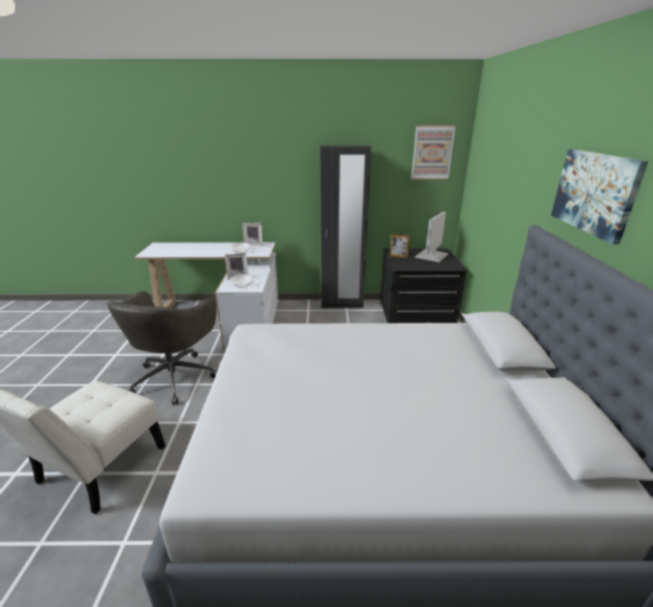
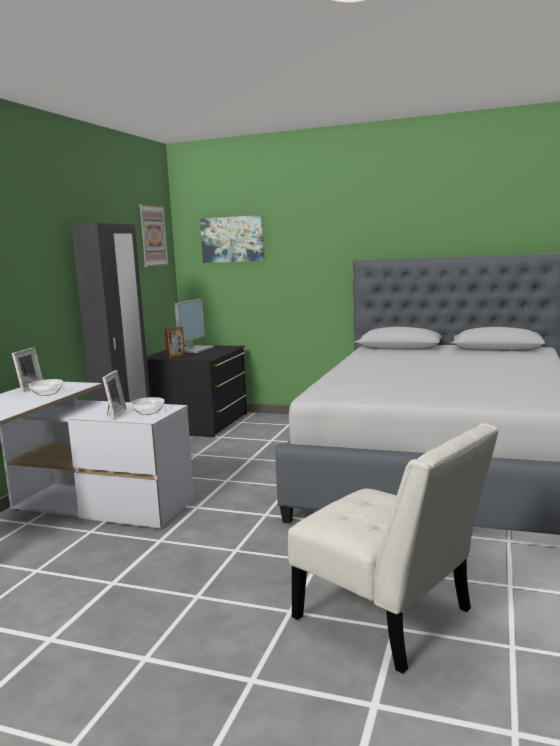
camera: 70 degrees left, 15 degrees down
(175, 376) = (199, 567): grey office chair -> none
(431, 256) = (193, 349): monitor -> monitor turned 120 degrees counterclockwise
(594, 192) = (398, 224): picture -> picture (232, 239)

